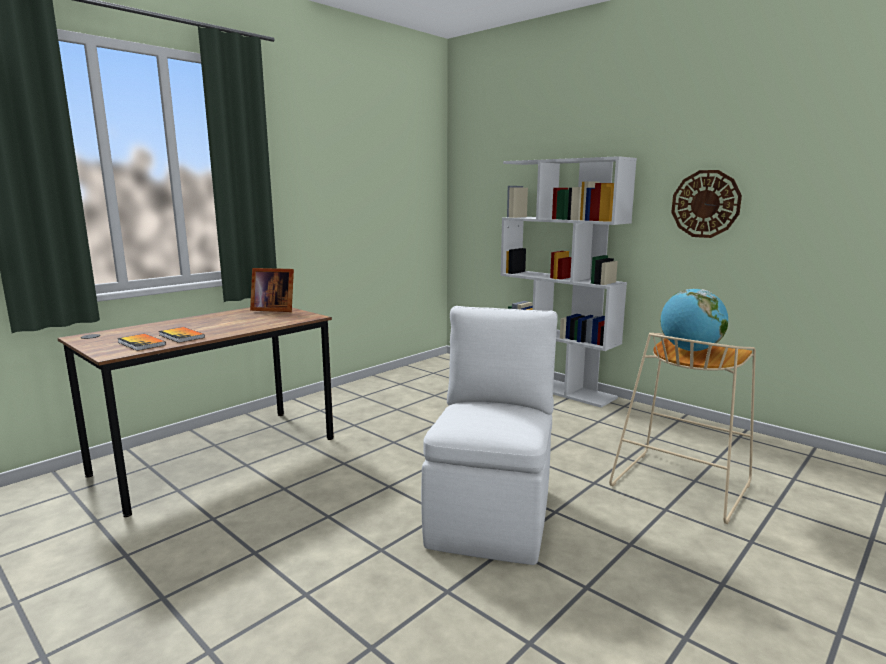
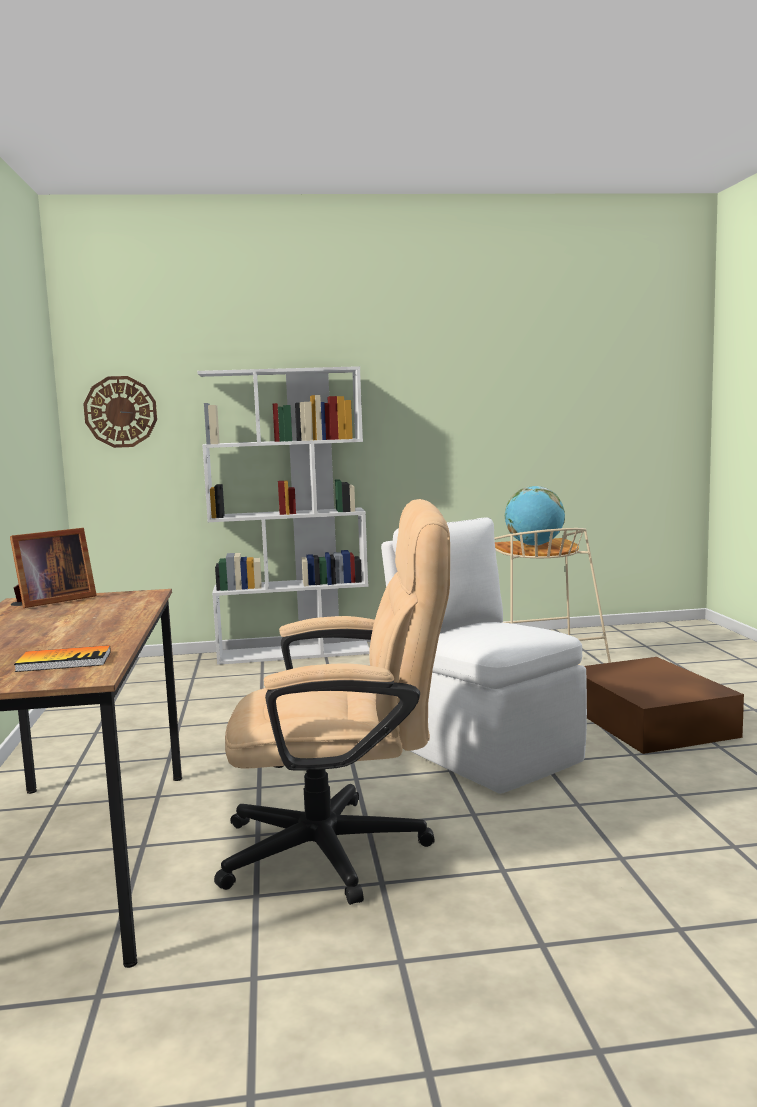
camera: 50 degrees left, 5 degrees down
(181, 336) = (79, 643): book -> none
(288, 522) = (344, 849): none -> beige office chair
(679, 573) = (650, 722): none -> brown storage box
(705, 204) = (432, 416): wall clock -> wall clock (120, 412)

